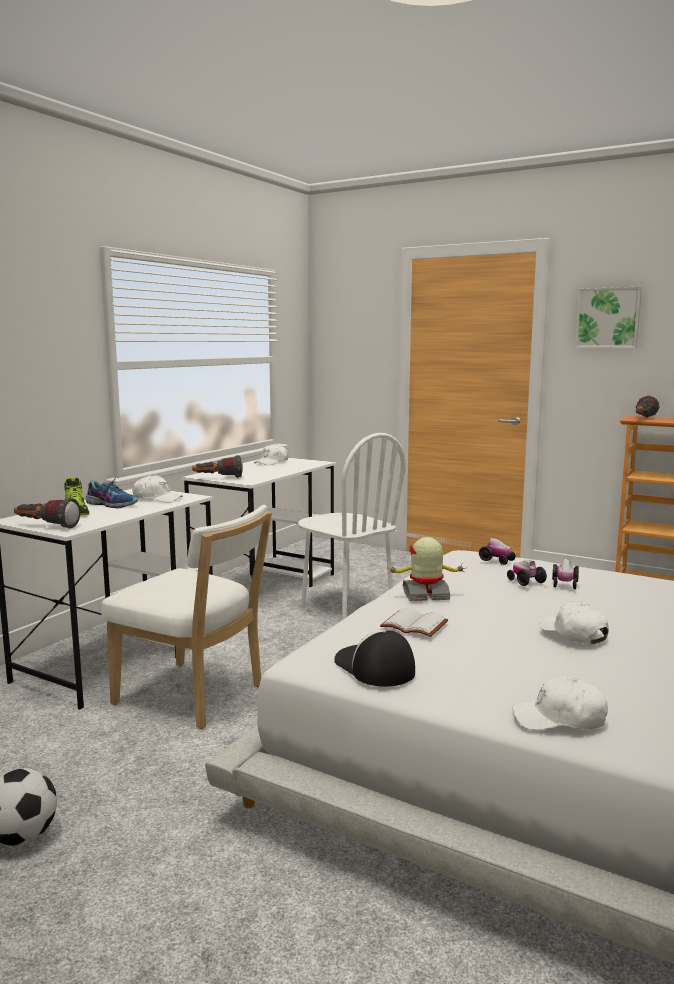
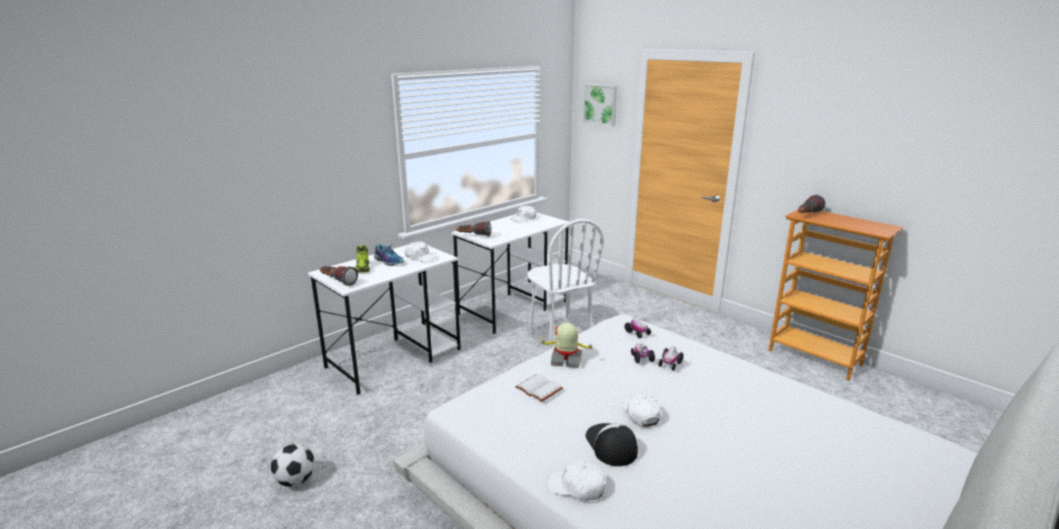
camera: 15 degrees right, 10 degrees up
(195, 697) = (428, 396): white chair -> none
(374, 667) = (490, 422): cap -> cap (610, 445)
(608, 318) = (794, 125): picture -> picture (601, 104)

